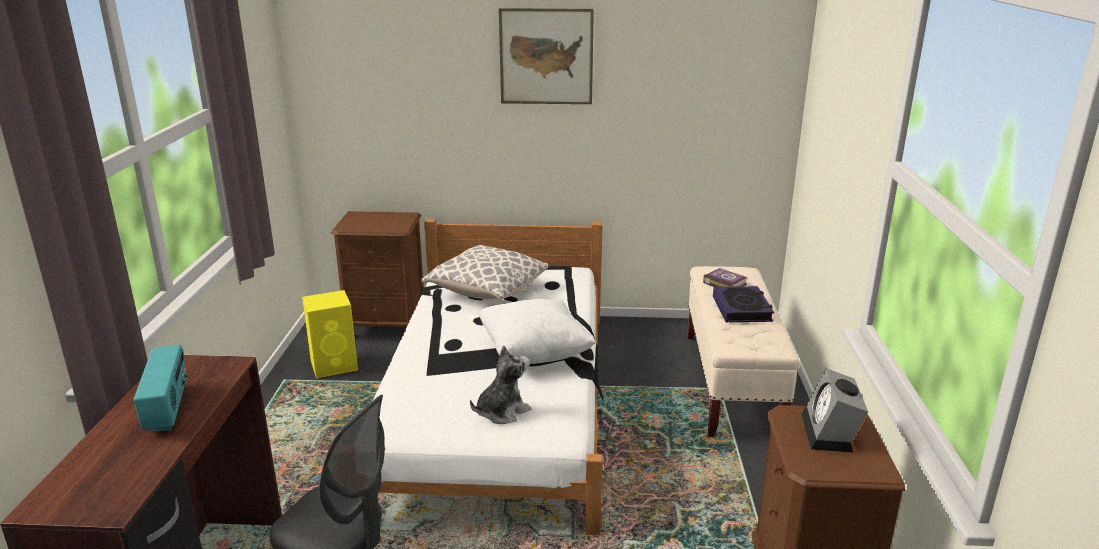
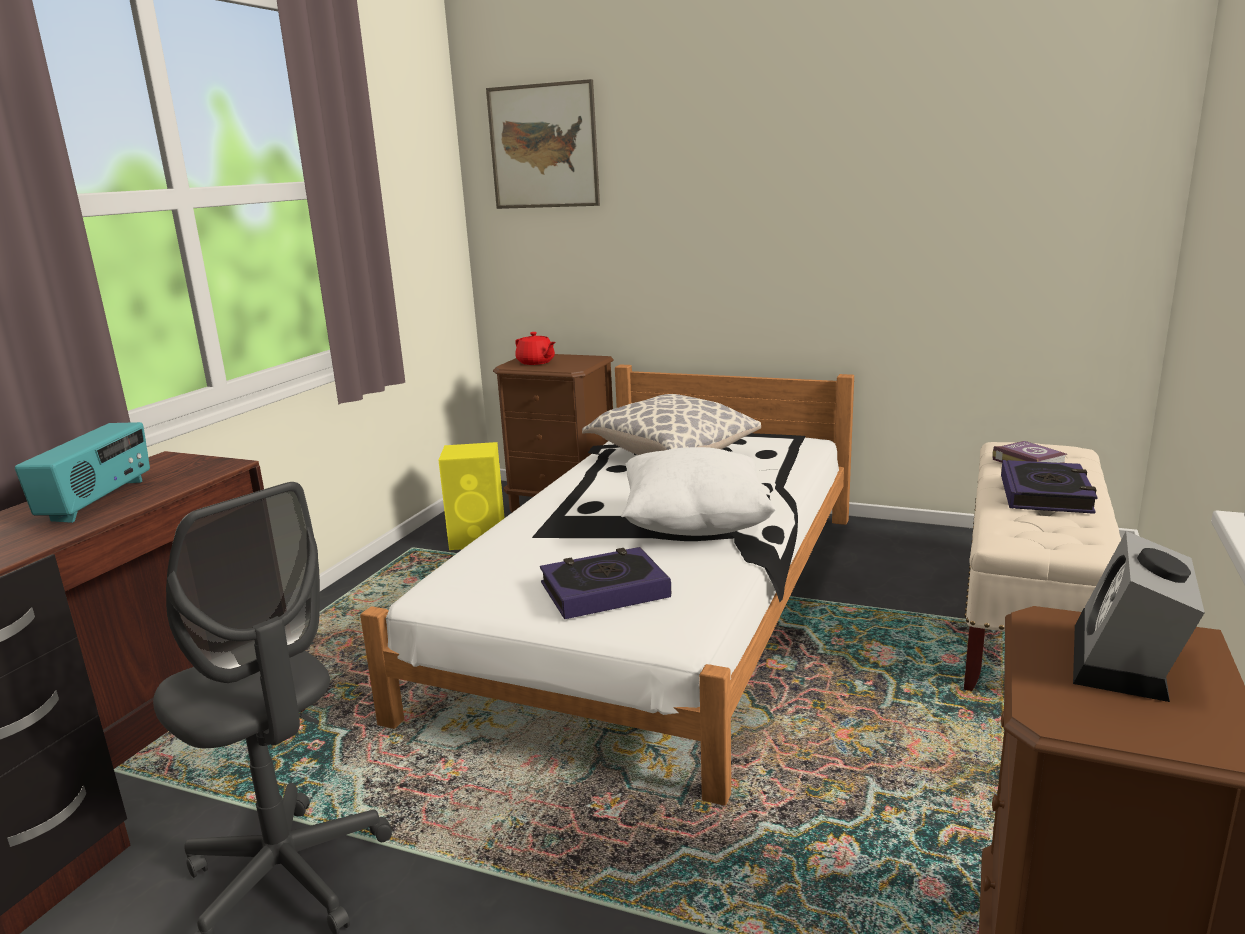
camera: 20 degrees right, 5 degrees down
(363, 223) = (536, 362): none -> red teapot
(501, 412) = (604, 590): plush toy -> book
(546, 56) = (780, 136): picture -> picture (543, 146)

